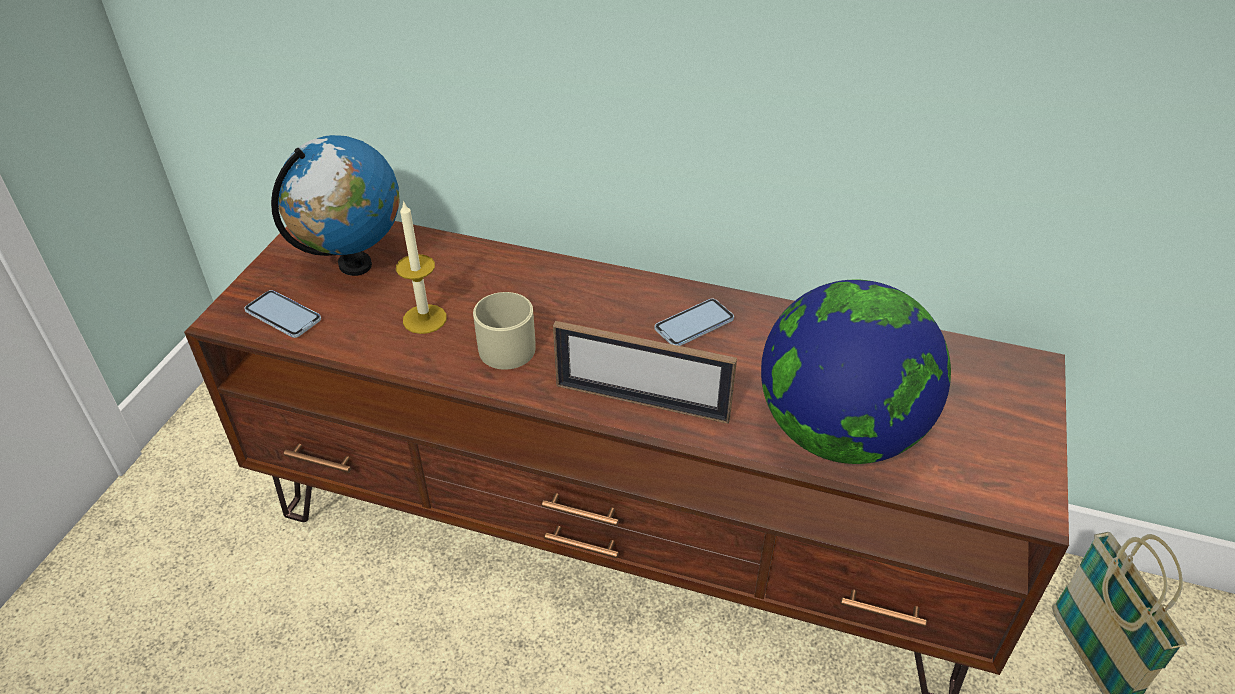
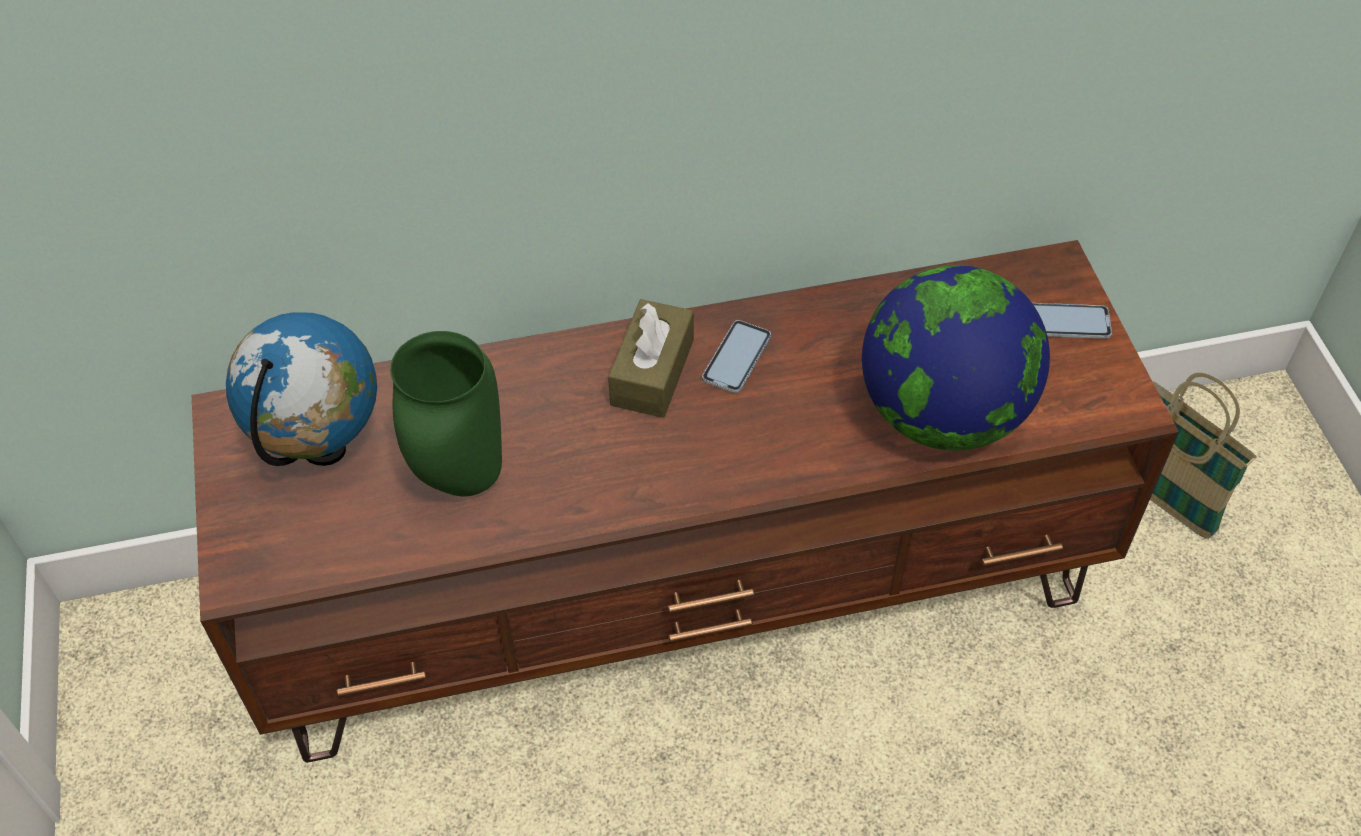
camera: 30 degrees left, 10 degrees up
(283, 315) = (298, 548): phone -> phone (1066, 322)
(424, 319) = (460, 478): candle -> green vase
(509, 344) = (573, 466): beige mug -> none
(621, 308) = (652, 372): none -> brown tissue box
(641, 402) = (749, 467): picture frame -> none

